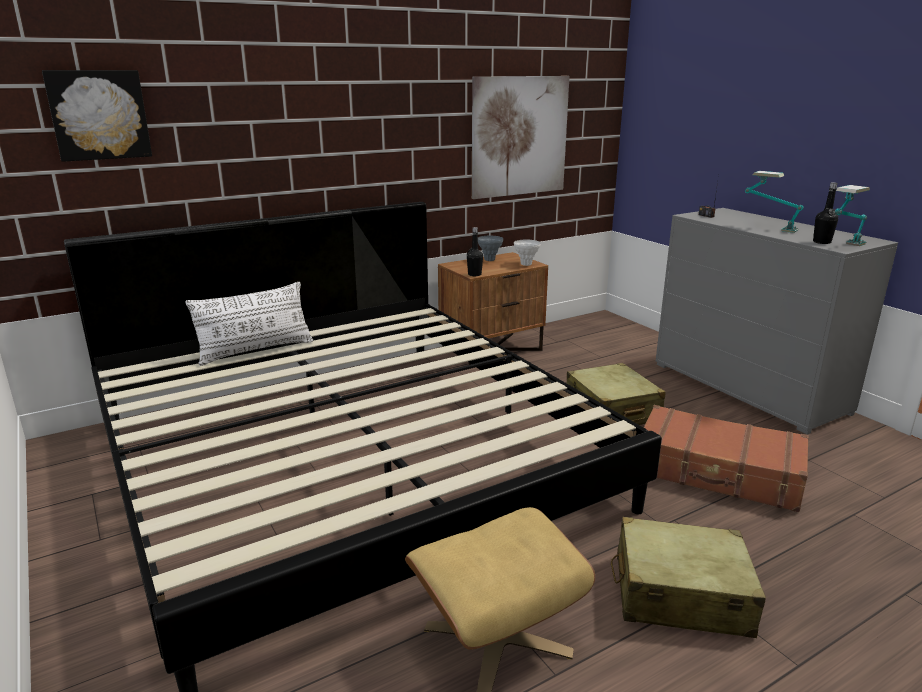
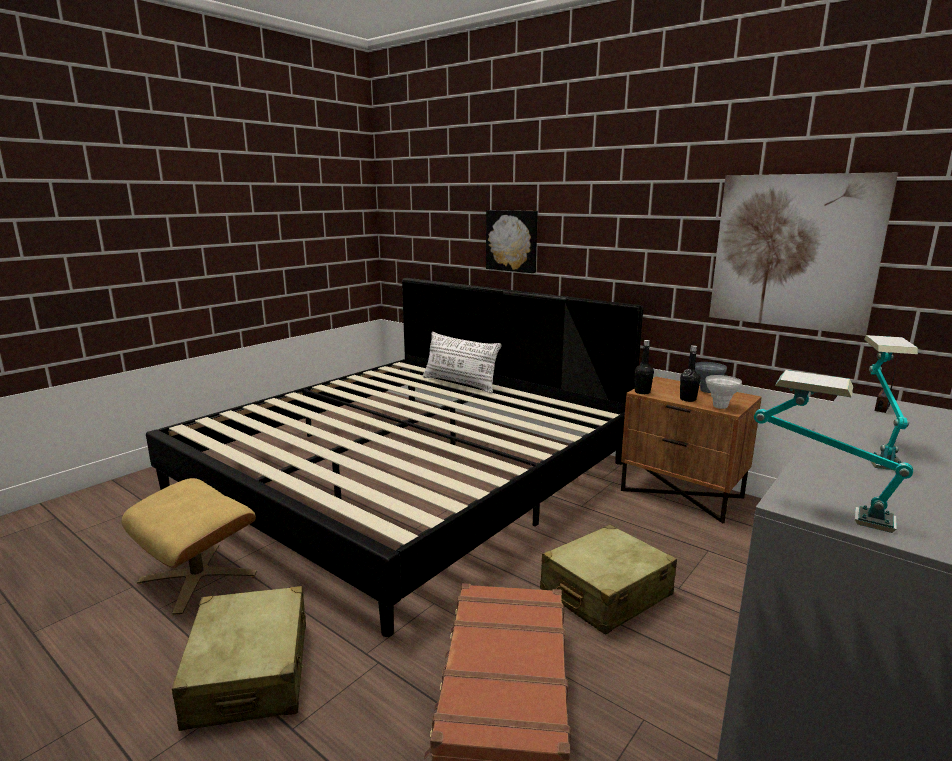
camera: 70 degrees right, 5 degrees down
(99, 115) = (433, 203): picture -> picture (512, 240)
(821, 242) = (827, 488): black bottle -> black bottle (688, 399)

